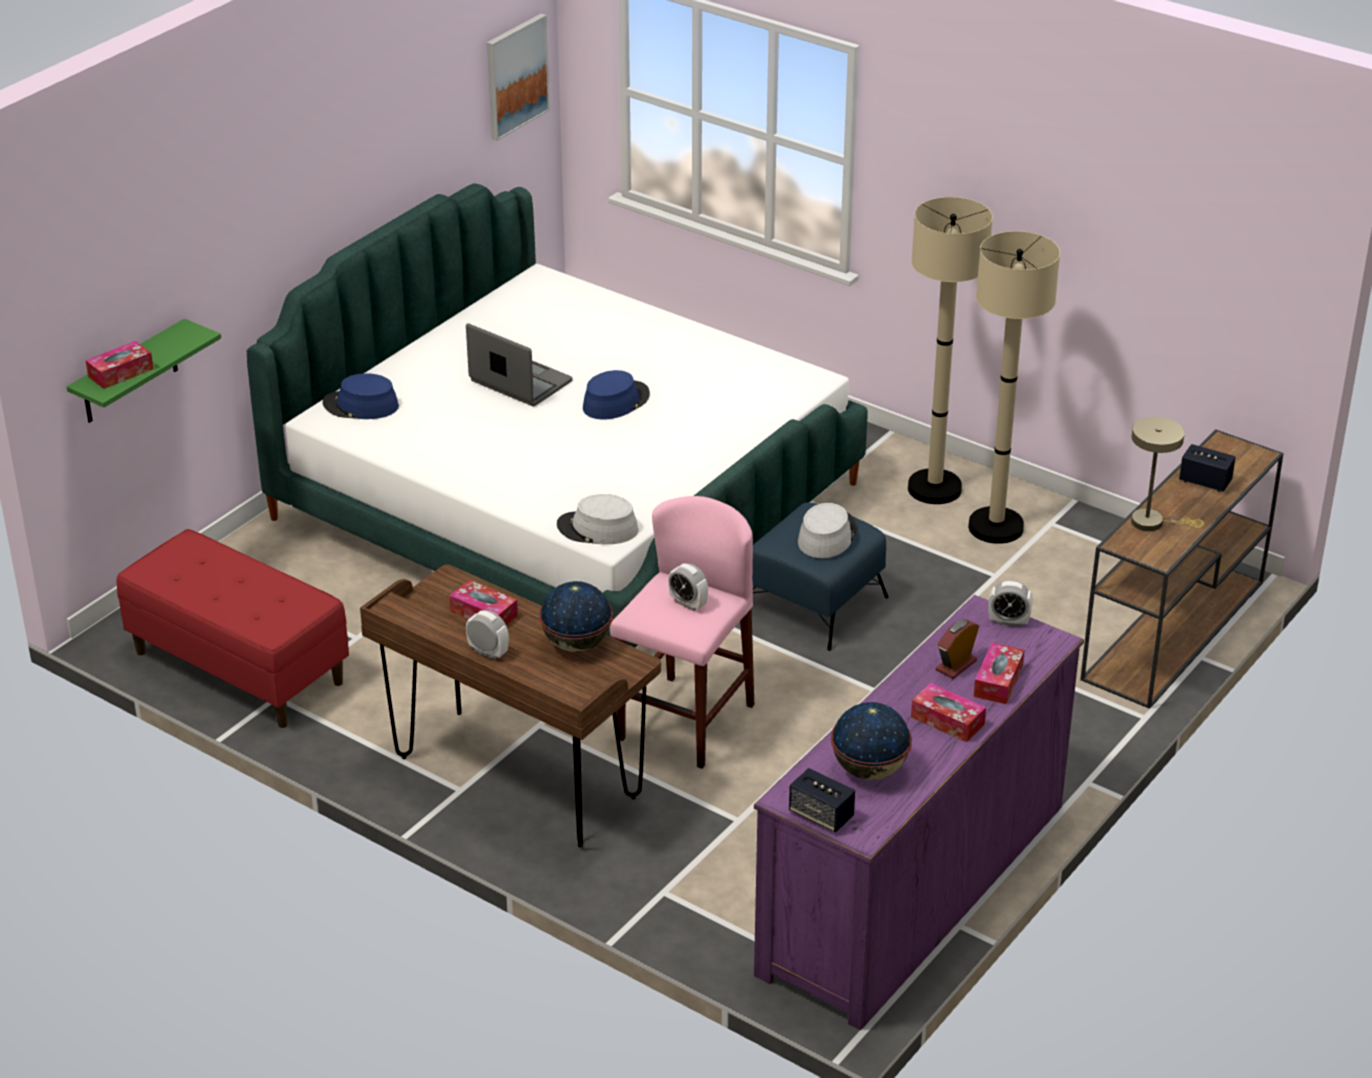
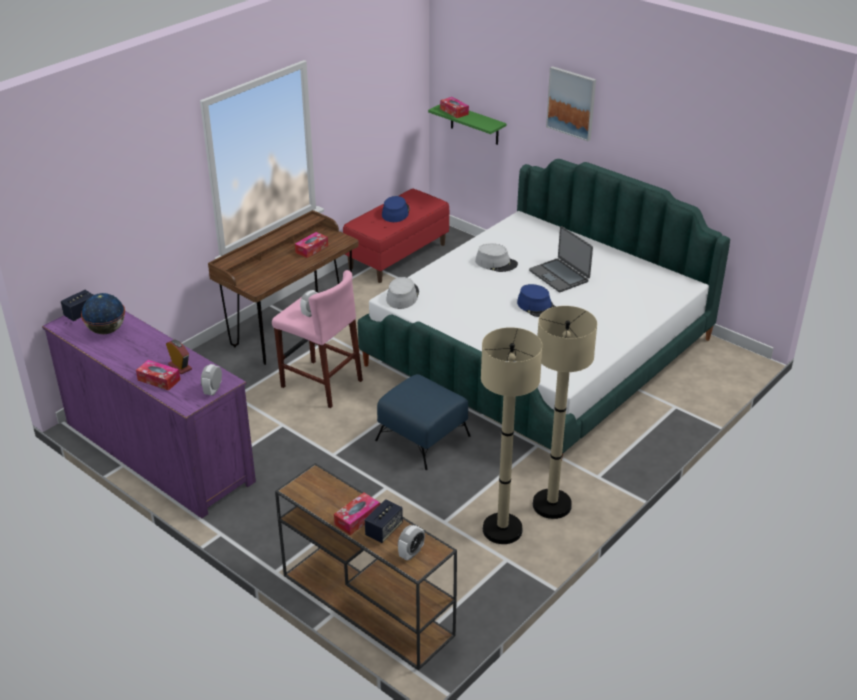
camera: 95 degrees right, 0 degrees up
(360, 406) = (534, 229): blue hat -> blue hat (395, 212)
(488, 652) = (266, 241): alarm clock -> alarm clock (411, 553)
(516, 76) = (761, 175): picture -> picture (571, 103)
(520, 382) = (559, 276): laptop -> laptop turned 105 degrees clockwise
(576, 644) = (277, 273): globe -> none
(827, 535) = (419, 398): grey hat -> grey hat (496, 263)
(947, 721) = (133, 359): tissue box -> tissue box (357, 518)
(1153, 522) = (337, 494): beige table lamp -> none

